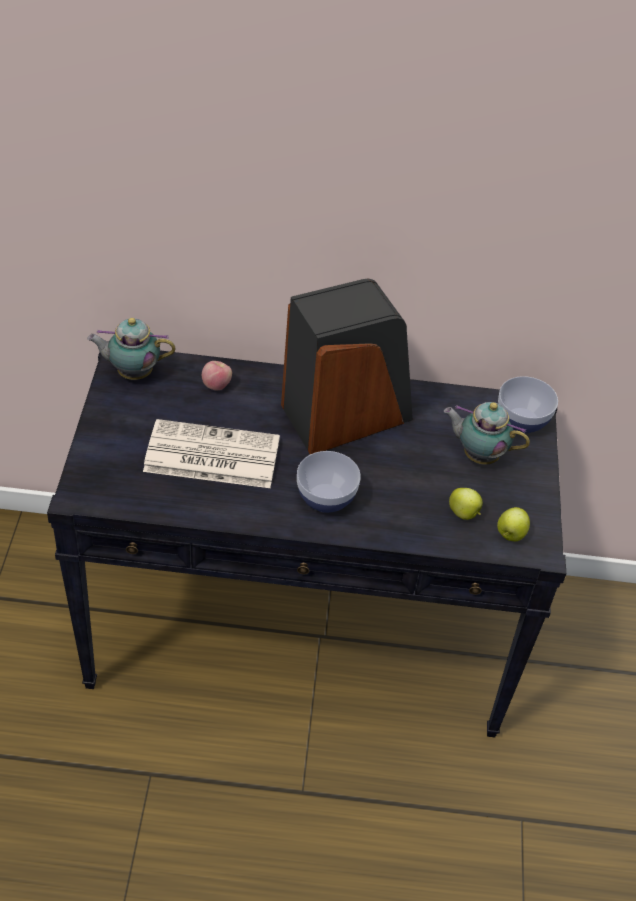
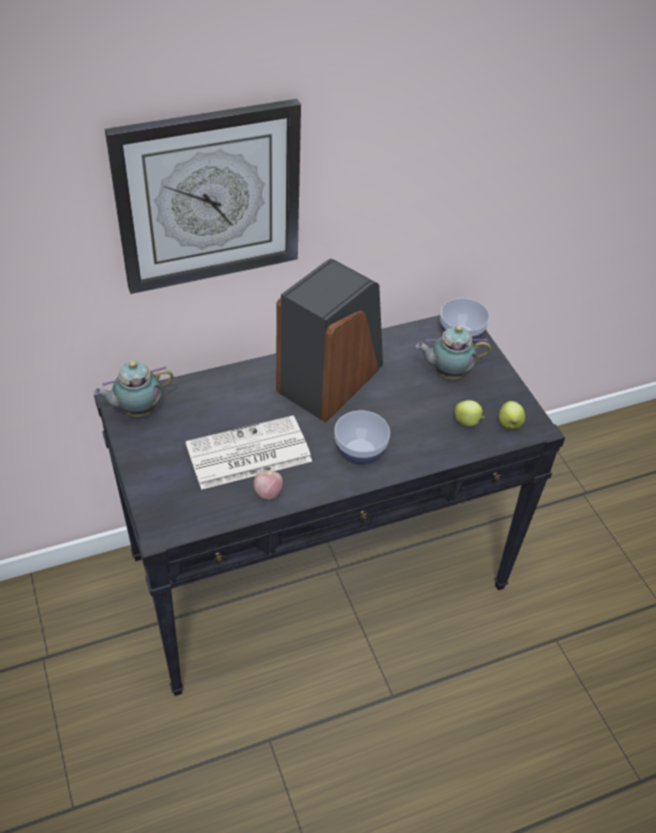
camera: 25 degrees left, 0 degrees up
(216, 385) = (214, 394): apple -> apple (268, 493)
(251, 170) = (208, 197): none -> wall clock

